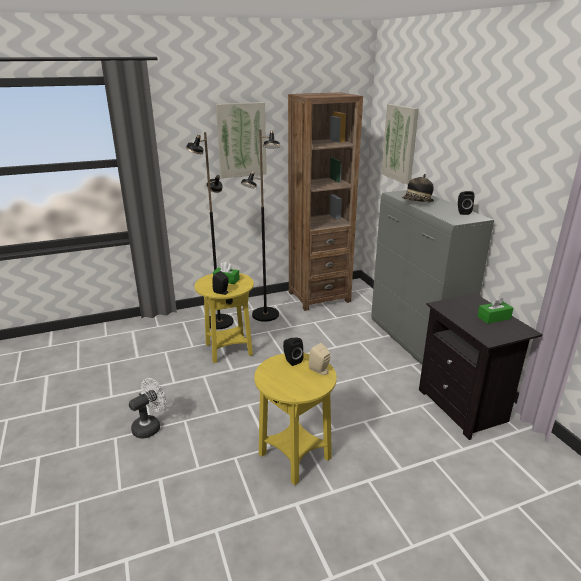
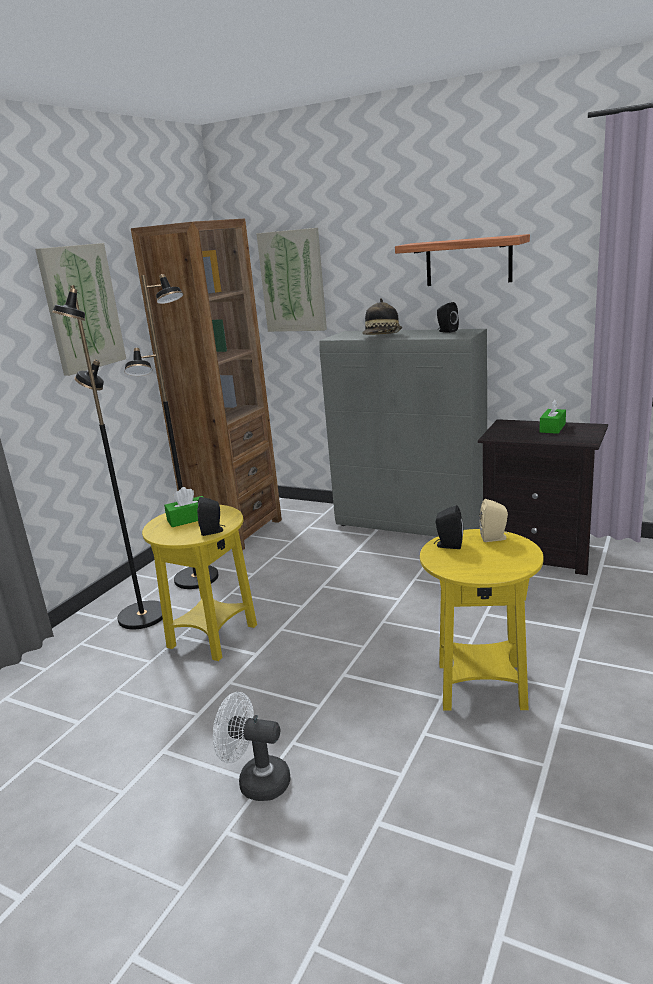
camera: 40 degrees left, 5 degrees down
(150, 426) = (256, 781): white fan -> white fan turned 75 degrees counterclockwise
(495, 161) = (468, 261): none -> shelf

